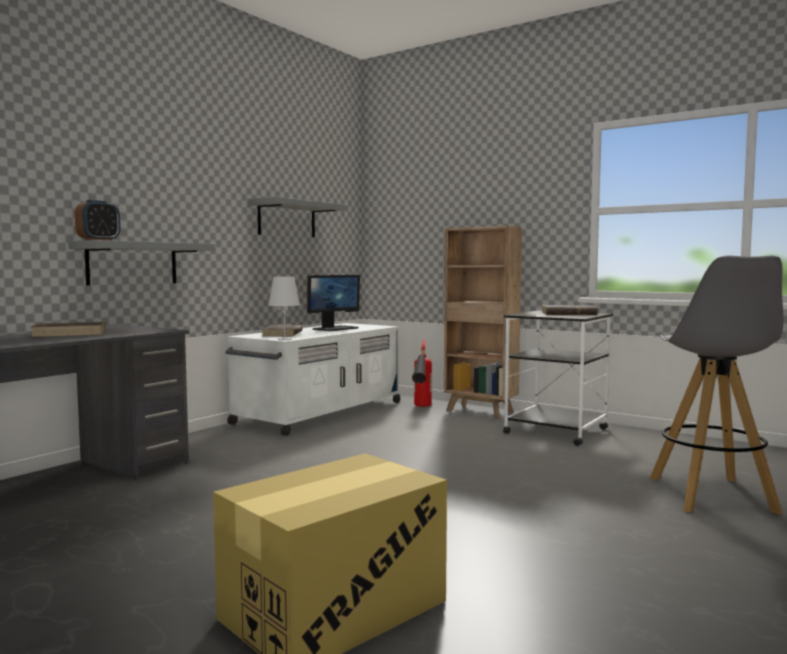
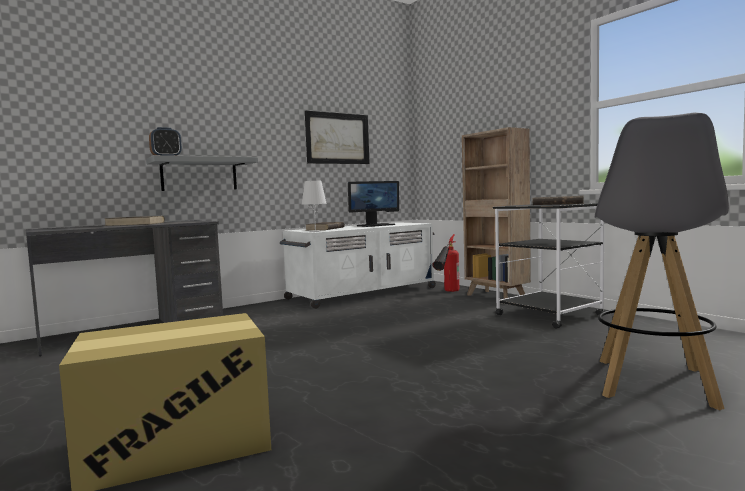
camera: 20 degrees right, 0 degrees up
(287, 219) = (337, 138): grey shelf -> picture

